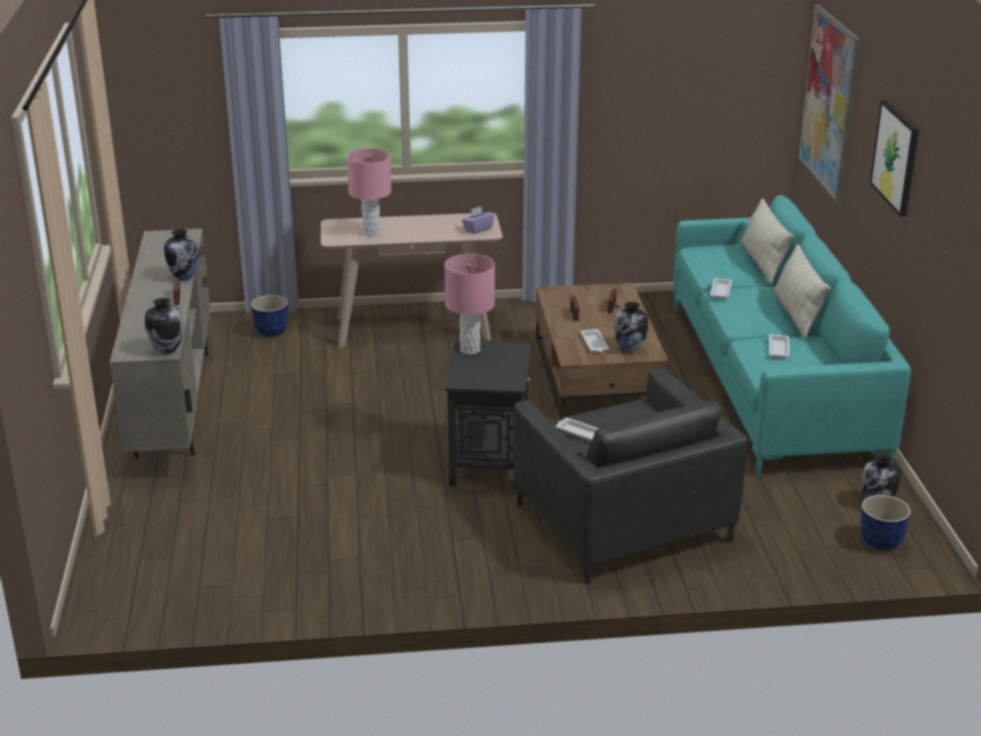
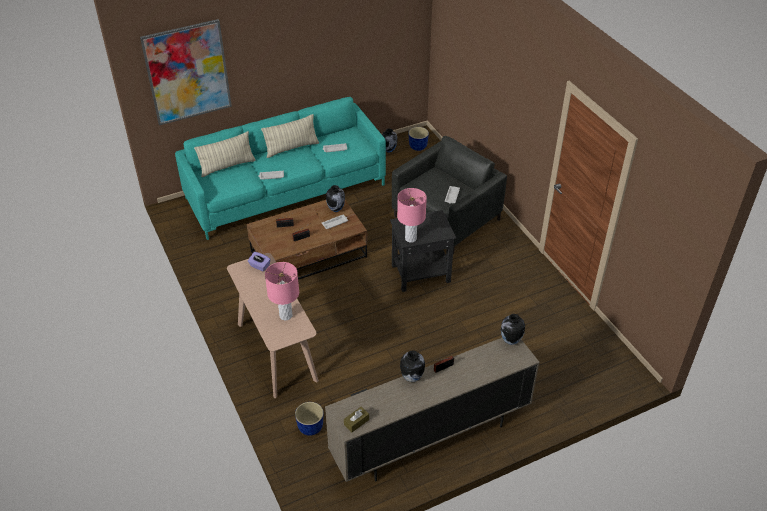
camera: 110 degrees left, 15 degrees up
(160, 239) = (356, 422): none -> brown tissue box
(896, 157) = (292, 42): picture -> none

